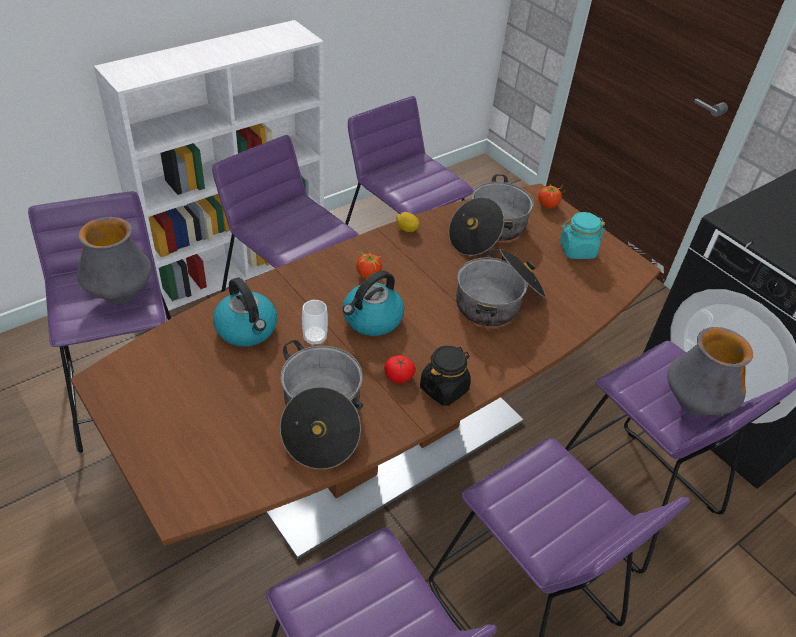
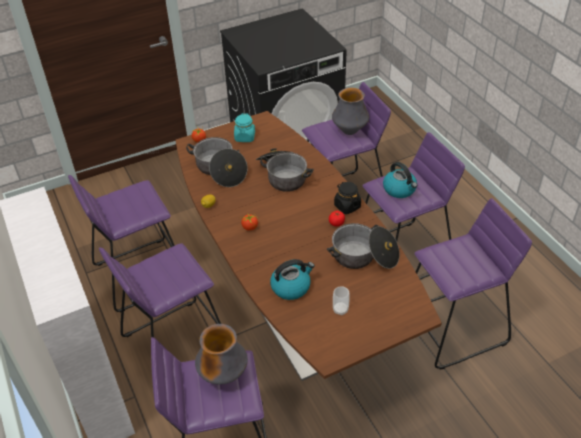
camera: 75 degrees left, 0 degrees up
(315, 338) = (303, 255): cup -> cup (340, 310)
(371, 319) = (290, 229): kettle -> kettle (400, 189)

